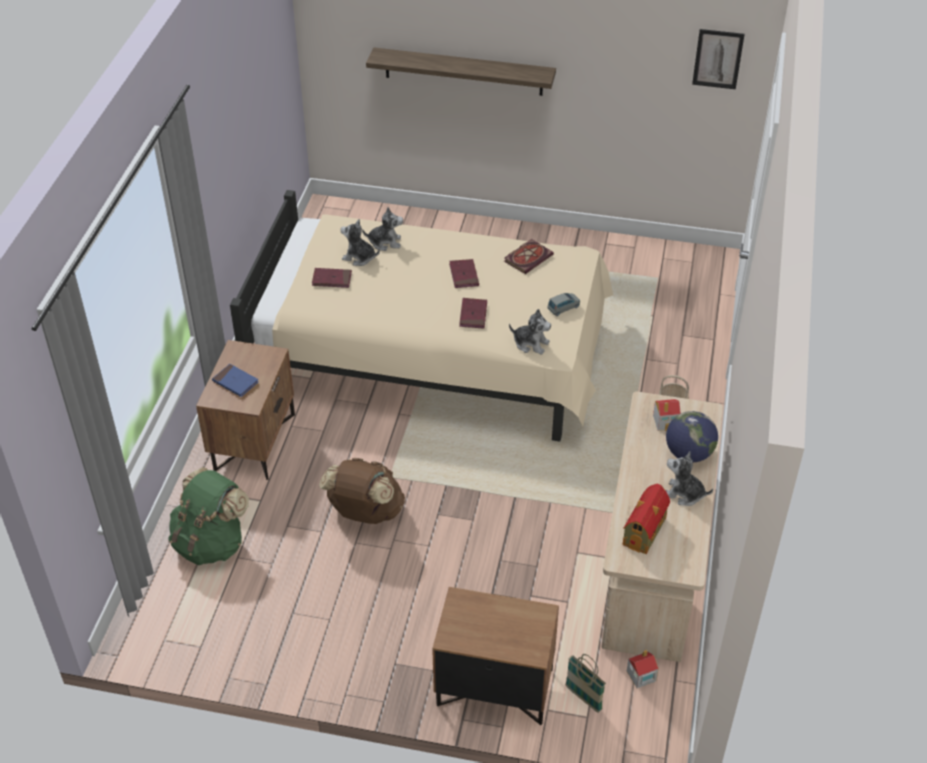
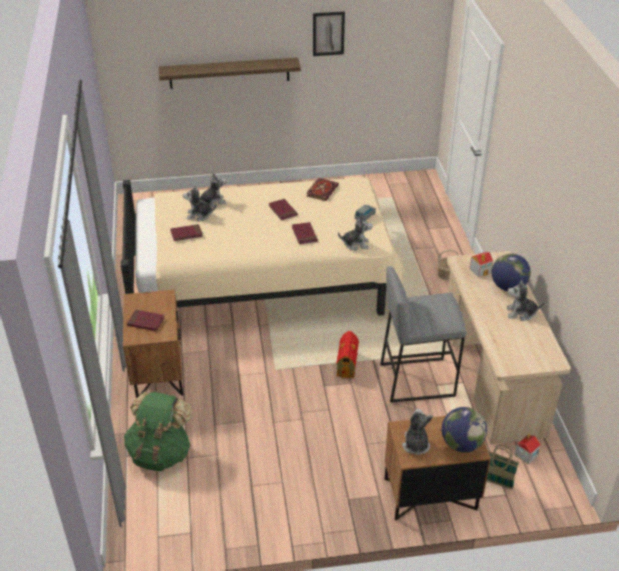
camera: 20 degrees left, 5 degrees down
(235, 382) = (146, 322): blue book -> red book
(365, 513) = (270, 399): brown backpack -> none
(465, 624) = (415, 444): none -> plush toy
(520, 640) = (461, 444): none -> globe
(556, 538) = (417, 379): none -> grey stool
(645, 530) = (510, 343): toy house -> toy house (347, 364)
(718, 59) = (411, 29): picture -> picture (328, 33)

